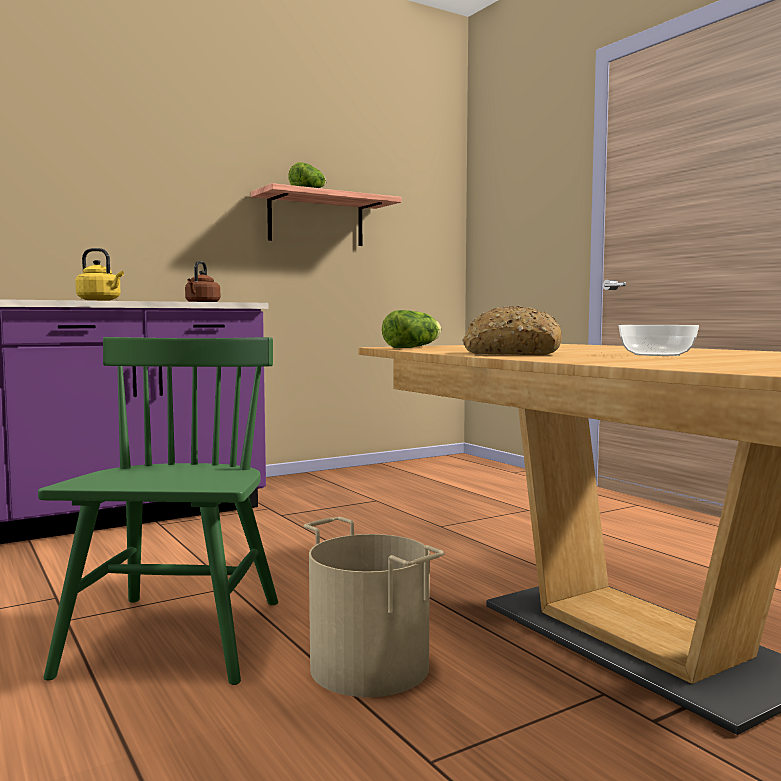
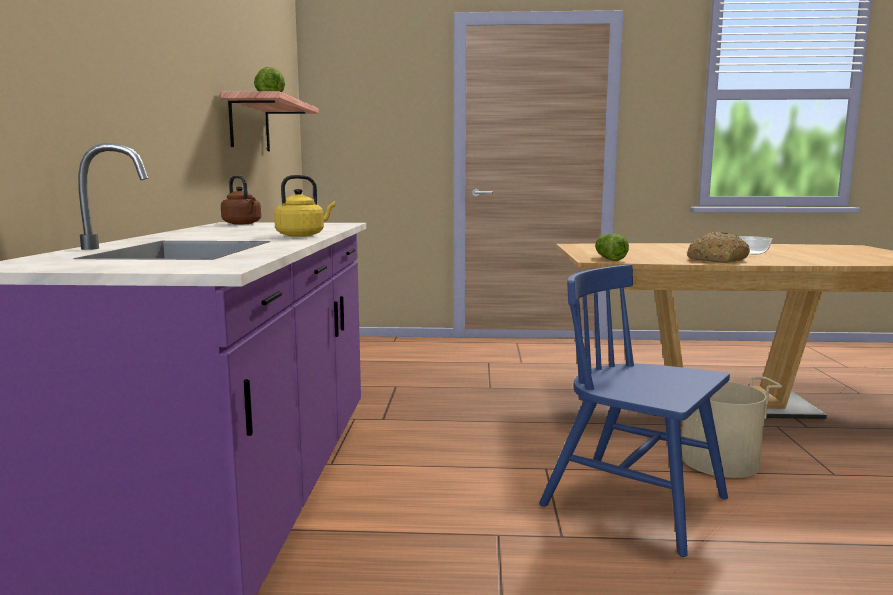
camera: 55 degrees left, 5 degrees up
(176, 638) = (635, 502): green chair -> blue chair

